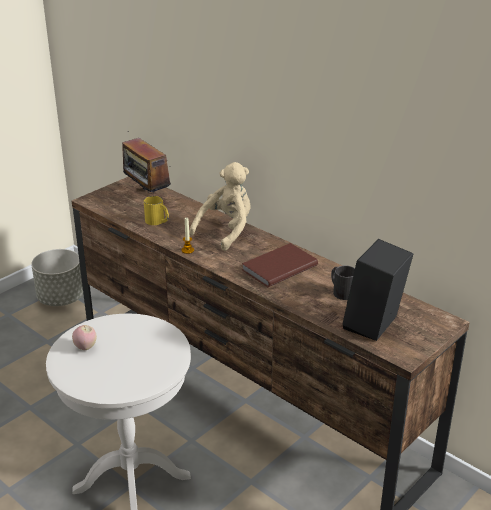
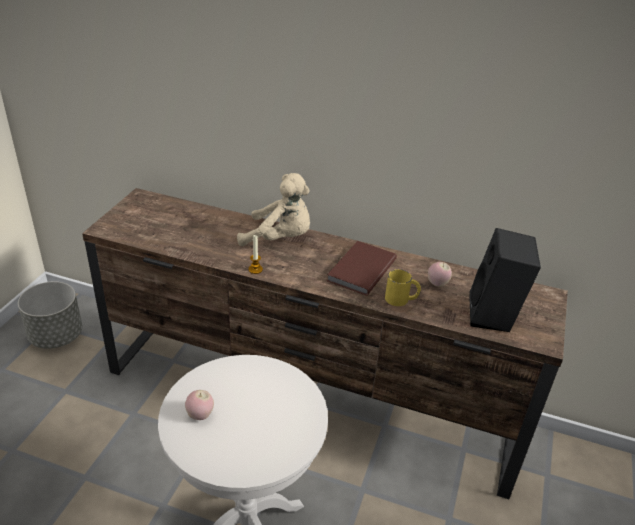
camera: 25 degrees left, 5 degrees up
(146, 195) = (166, 212): radio -> none
(157, 221) = (200, 241): yellow mug -> yellow mug (401, 299)
(226, 231) = (280, 238): beige plush toy -> beige plush toy turned 90 degrees clockwise
(341, 291) = (437, 284): black mug -> apple

